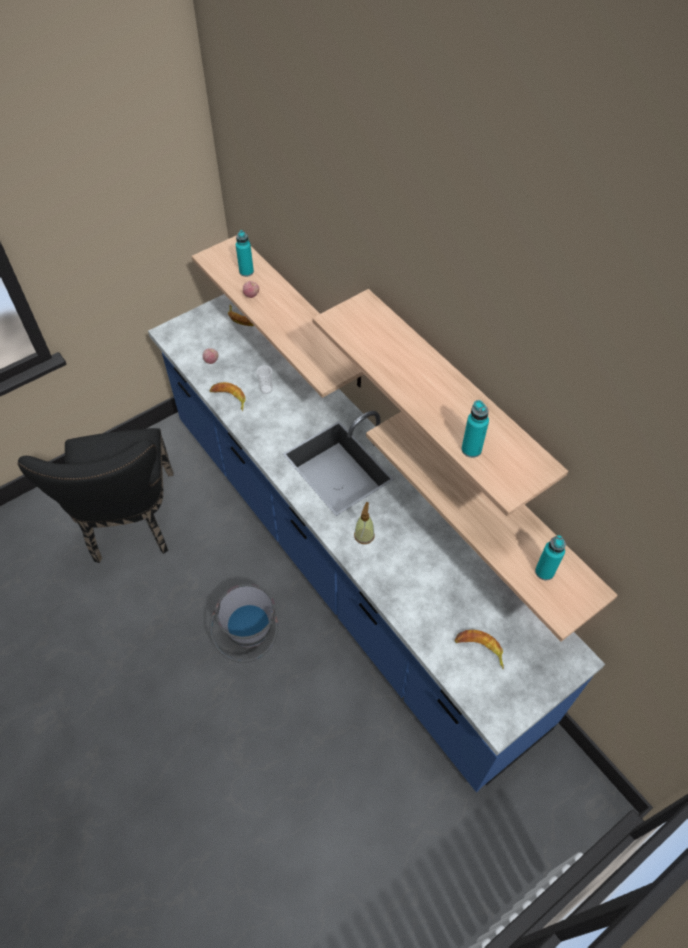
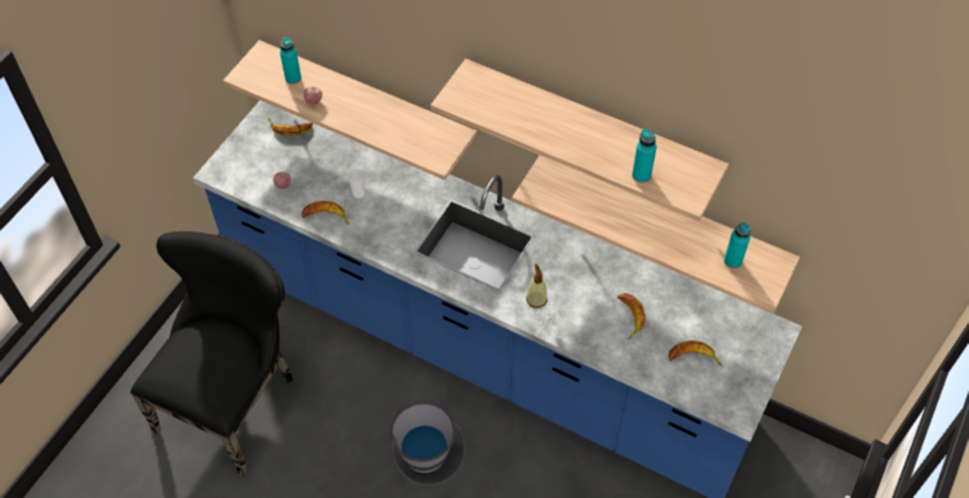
camera: 25 degrees left, 0 degrees up
(131, 523) = (233, 399): black chair -> black chair turned 120 degrees counterclockwise
(439, 585) = (629, 317): none -> banana

